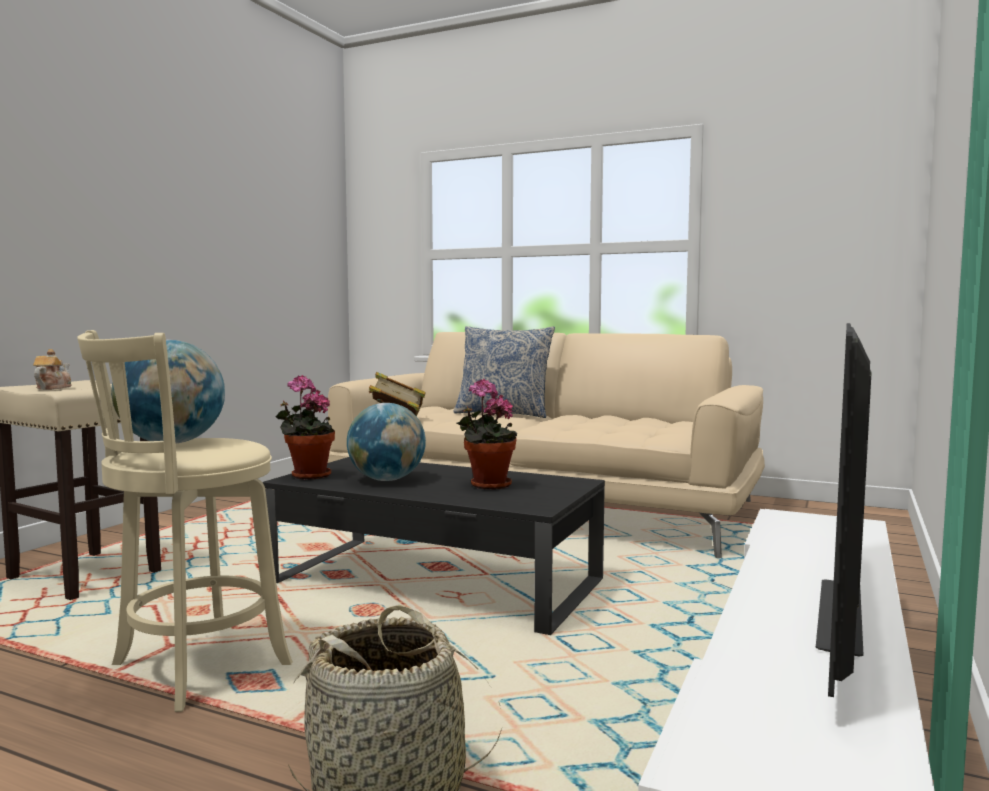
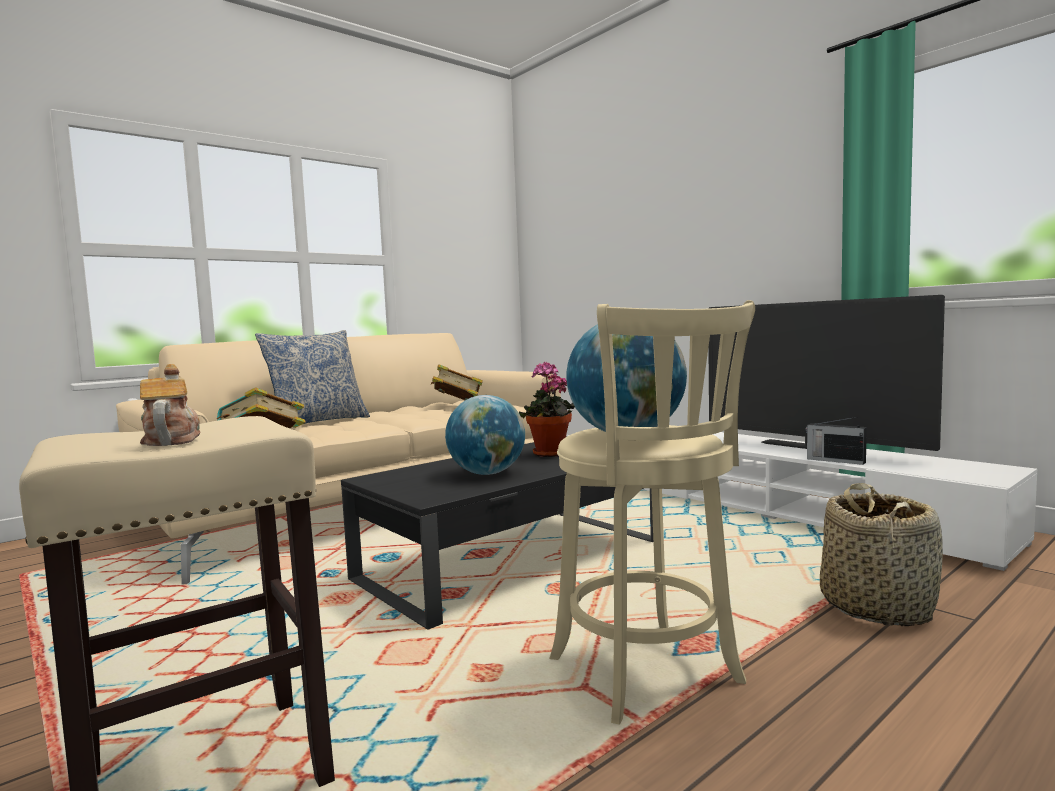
camera: 65 degrees left, 0 degrees up
(52, 388) = (171, 440): teapot -> teapot turned 45 degrees clockwise
(307, 476) = (422, 494): potted plant -> none
(638, 424) = (457, 405): none -> book
(739, 634) = (834, 460): none -> radio

